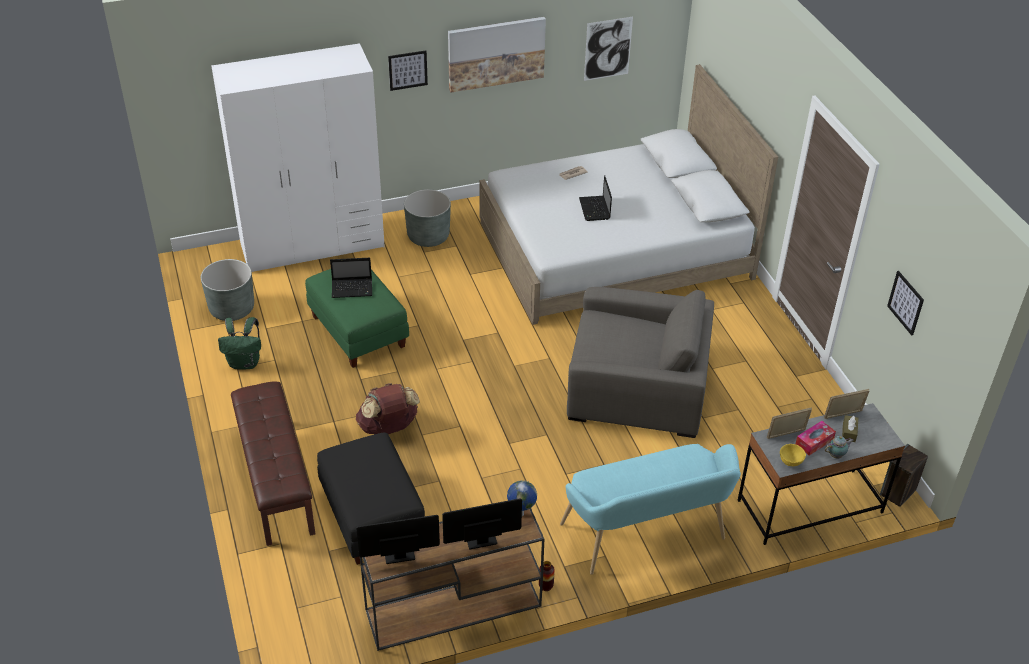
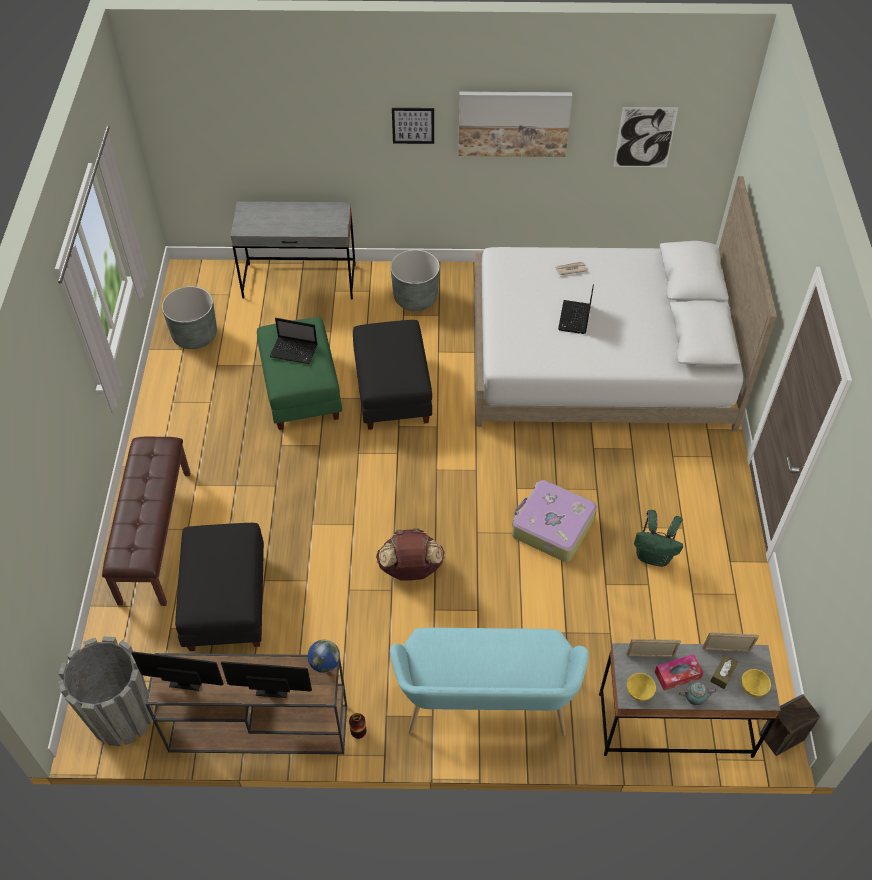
camera: 20 degrees right, 10 degrees up
(245, 363) = (182, 398): green backpack -> green backpack (654, 556)
(313, 245) = (300, 281): white wardrobe -> grey desk
(318, 634) = (122, 716): none -> grey planter
(388, 428) = (283, 507): brown backpack -> brown backpack (410, 569)
(445, 314) = (393, 392): none -> black ottoman
(637, 386) = (552, 527): grey armchair -> suitcase
(877, 436) = (753, 689): none -> yellow bowl
(905, 302) = (837, 547): picture -> none

